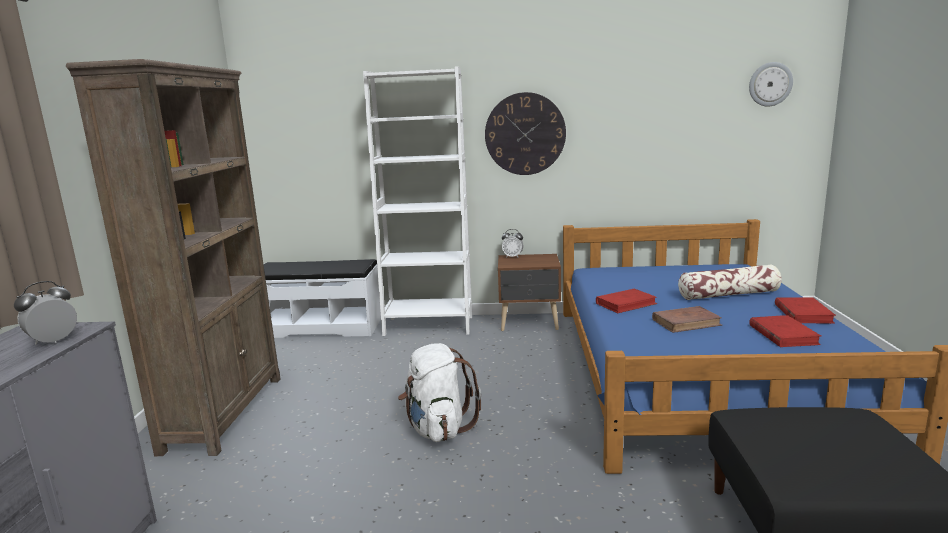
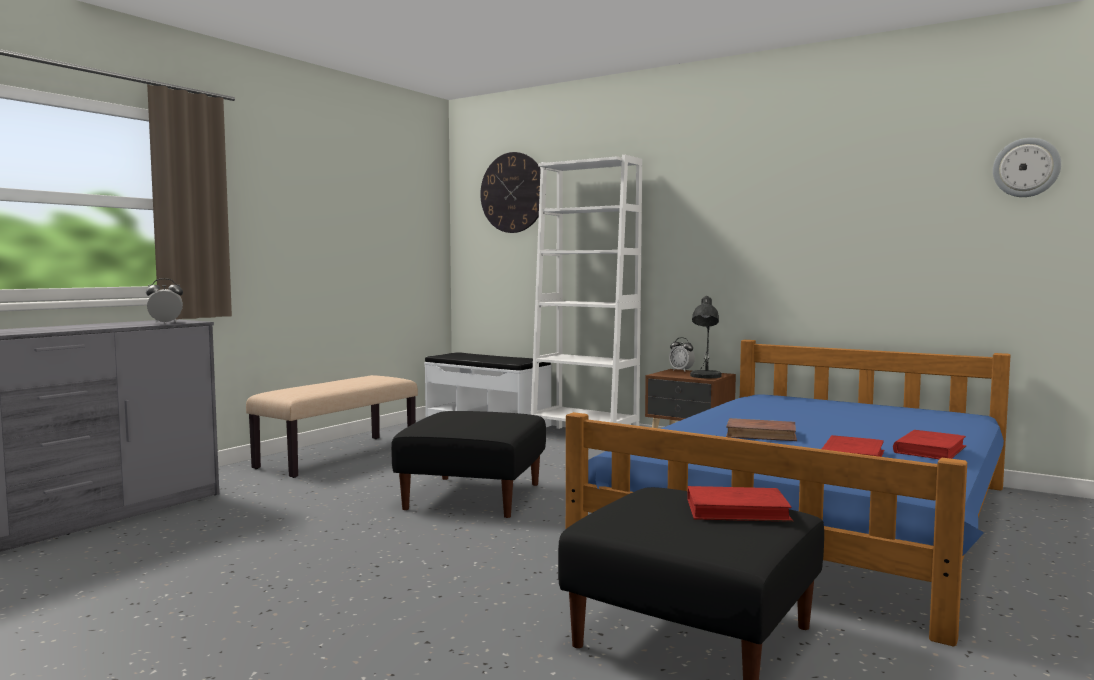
camera: 30 degrees right, 10 degrees down
(225, 412) = (338, 456): brown bookcase -> beige bench
(438, 428) = (474, 496): white backpack -> black ottoman
(525, 134) = (707, 230): wall clock -> wall clock (513, 192)
(545, 262) = (705, 377): none -> grey table lamp
(626, 304) = (731, 416): red book -> red book (737, 510)
(728, 294) = (875, 427): pillow -> none

